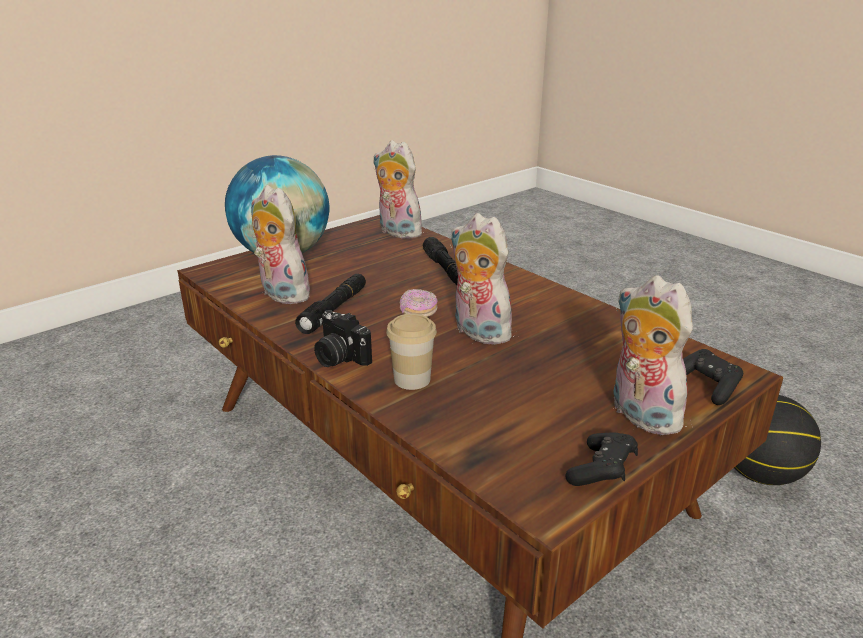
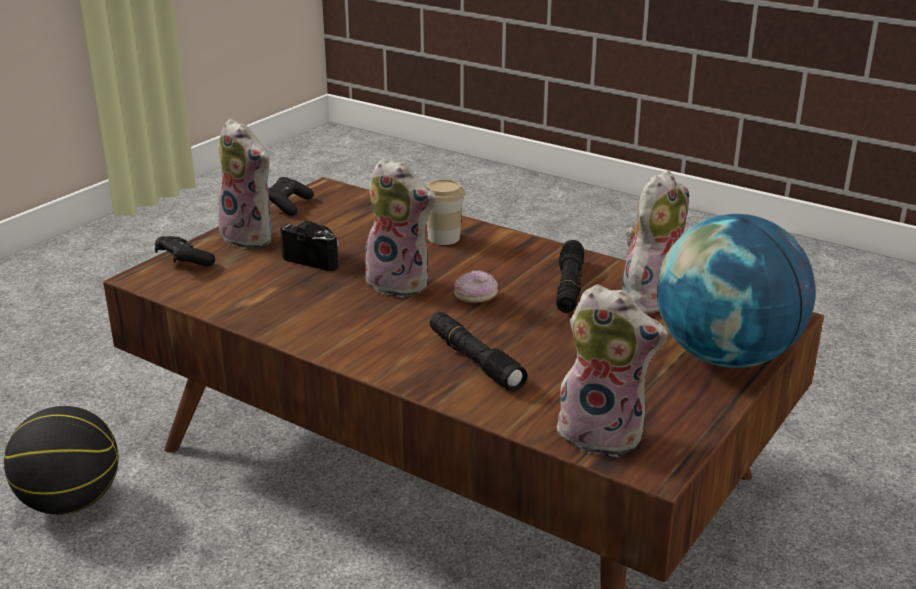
camera: 165 degrees right, 0 degrees up
(281, 294) = (649, 297): plush toy -> plush toy turned 75 degrees counterclockwise
(339, 357) = (520, 246): camera -> camera (316, 259)

